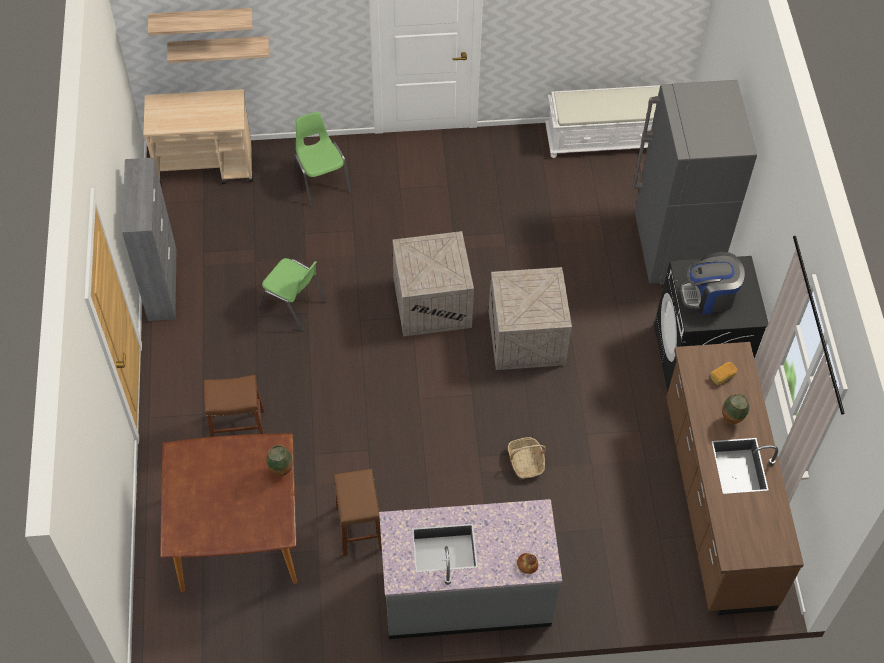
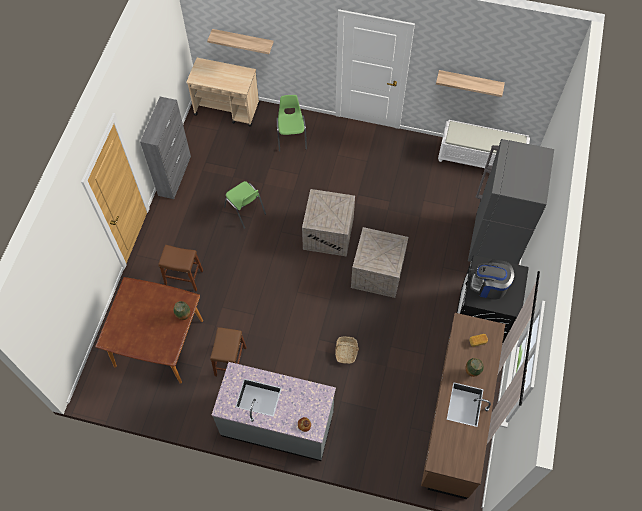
camera: 20 degrees right, 5 degrees up
(201, 20) = (233, 21): shelf -> shelf (470, 82)

